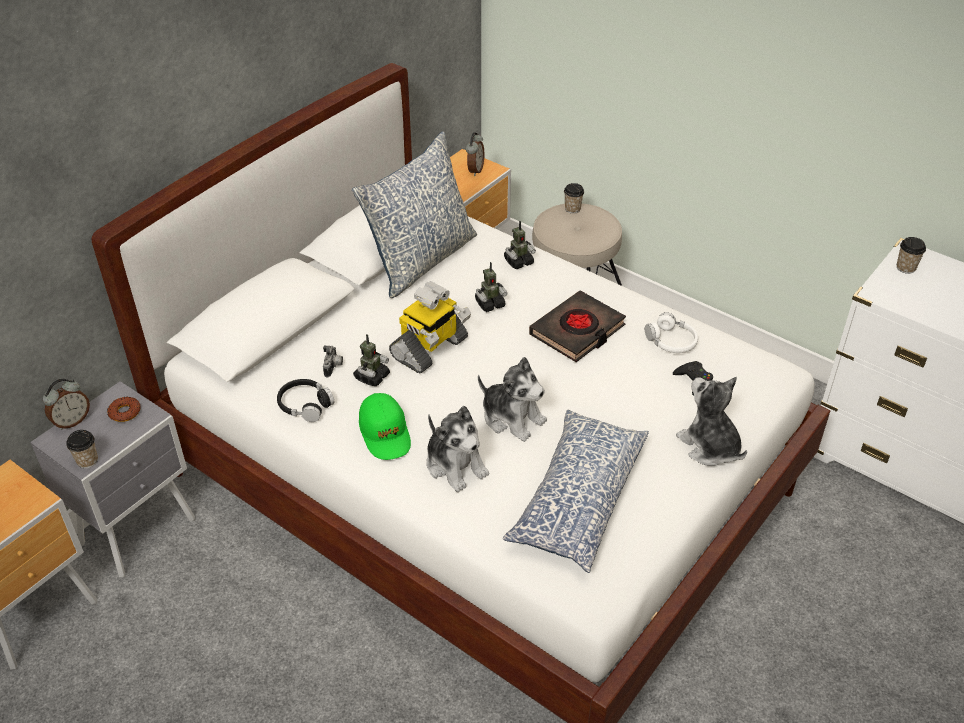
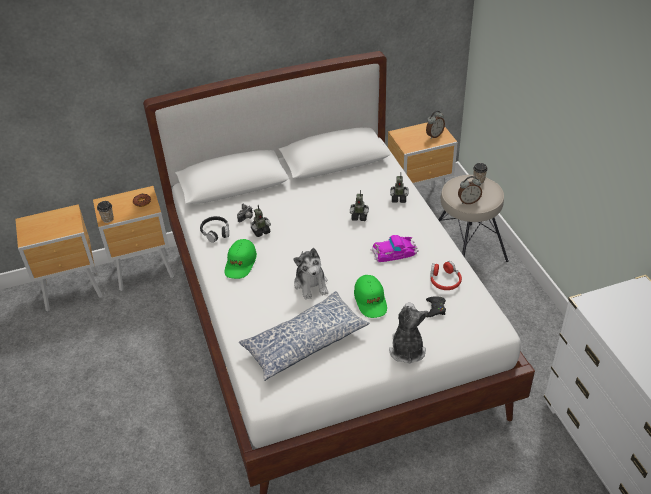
camera: 35 degrees right, 0 degrees up
(72, 421) = (117, 197): alarm clock -> alarm clock (468, 201)
(141, 531) = (145, 272): grey nightstand -> brown nightstand
(421, 260) = (344, 177): pillow -> none
(430, 349) = (303, 228): toy robot -> none
(455, 465) = (259, 295): plush toy -> none
(577, 331) = (394, 252): black book -> toy car
(607, 405) = (370, 300): none -> green cap
(671, 341) = (444, 280): white headphones -> red headphones
(905, 268) = (627, 295): cup -> none

